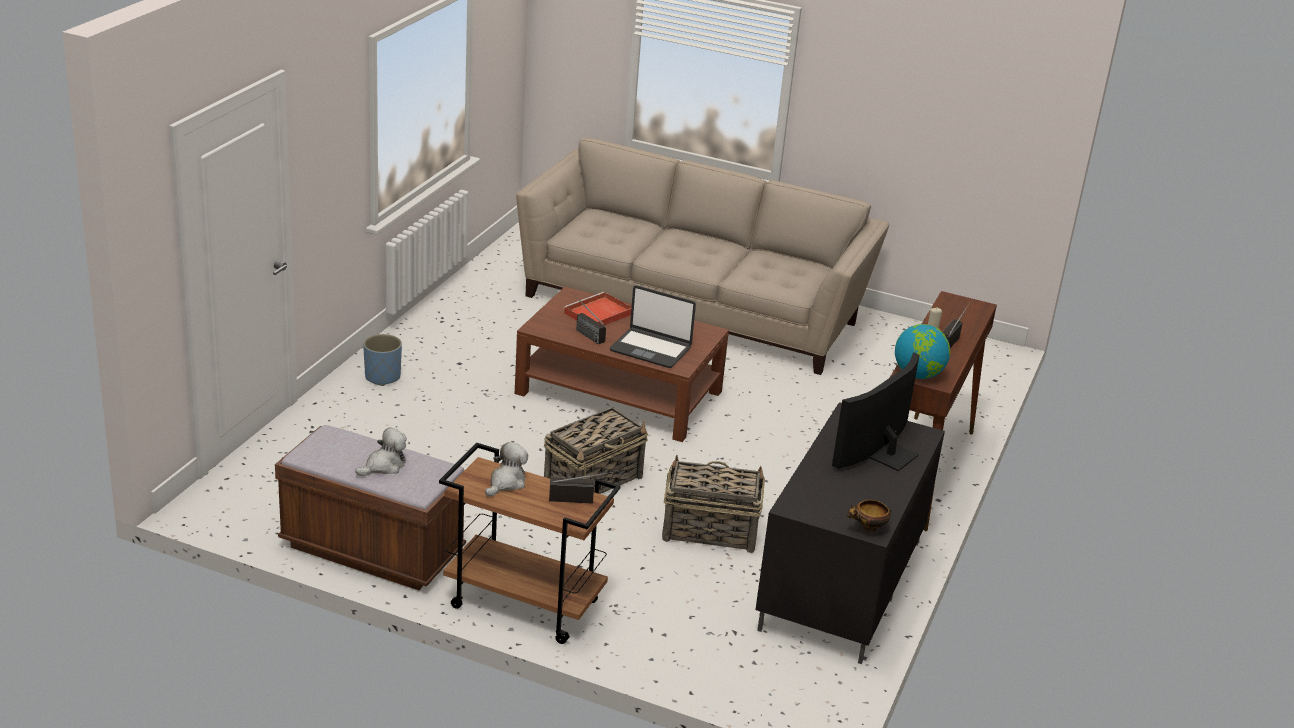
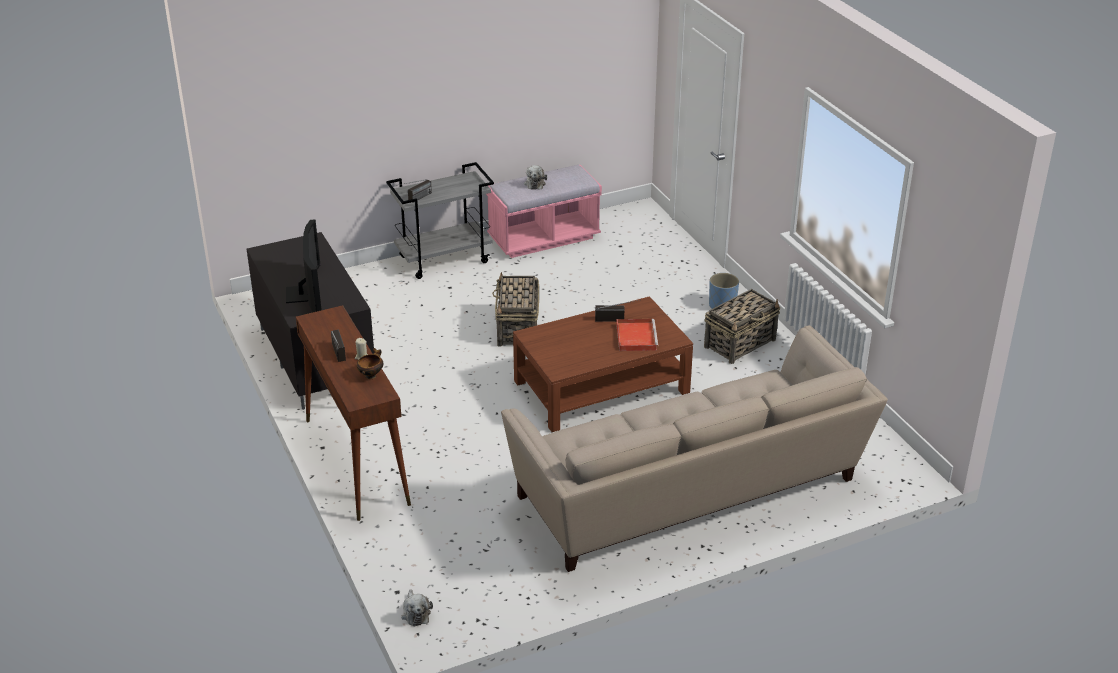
camera: 135 degrees right, 5 degrees up
(372, 550) = (544, 238): brown bench -> pink bench
(506, 483) = (458, 187): plush toy -> plush toy (415, 613)
(522, 604) = (444, 259): brown cart -> grey cart
(651, 349) = (564, 334): laptop -> none
(708, 530) = (420, 342): basket -> basket (740, 343)
(868, 529) = (264, 251): bowl -> bowl (371, 375)
(918, 375) = (328, 317): globe -> none

